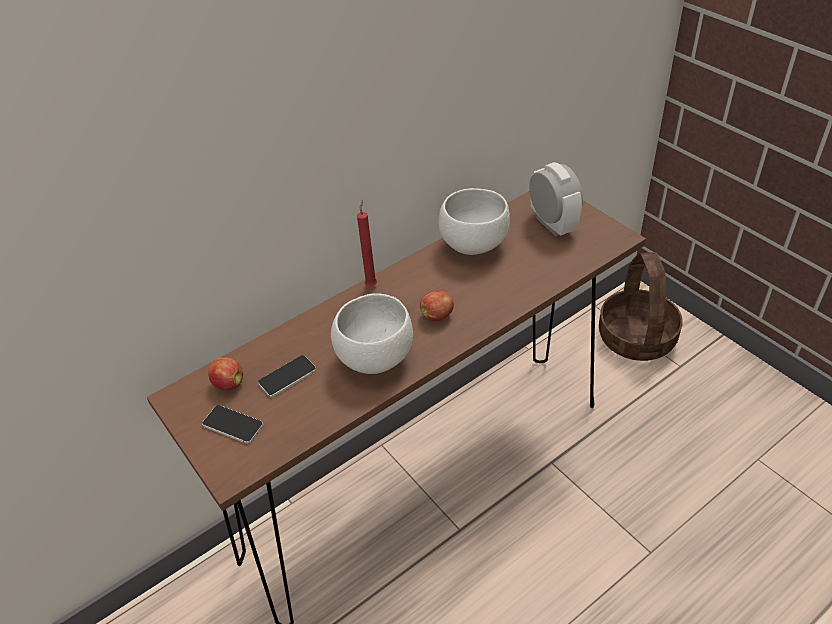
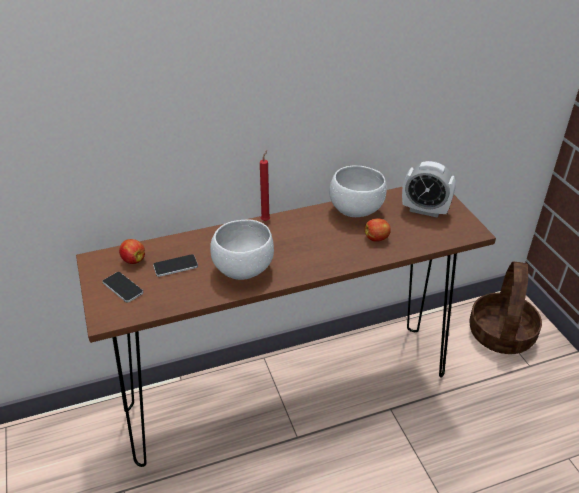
camera: 15 degrees right, 5 degrees down
(437, 316) = (303, 253): apple -> apple (376, 238)
(552, 224) = (425, 210): alarm clock -> alarm clock turned 120 degrees clockwise

